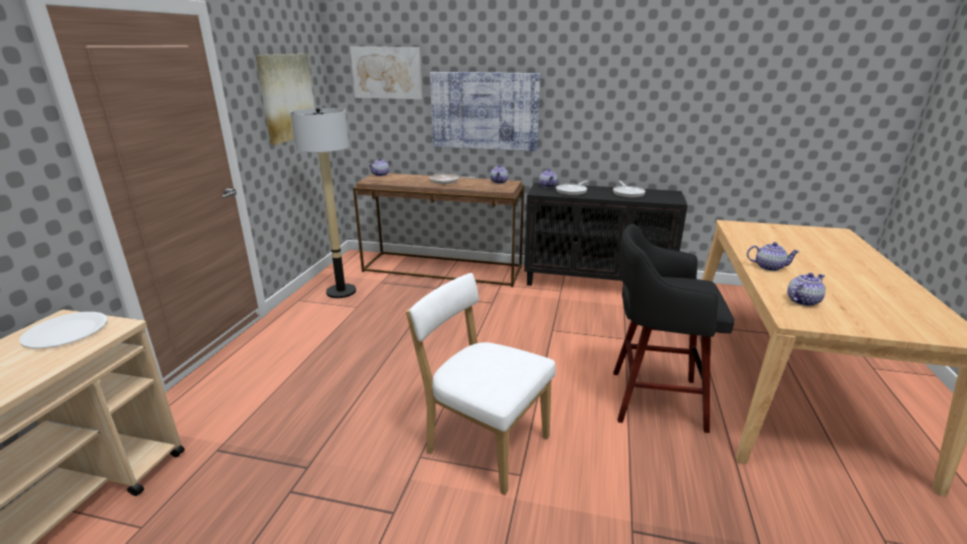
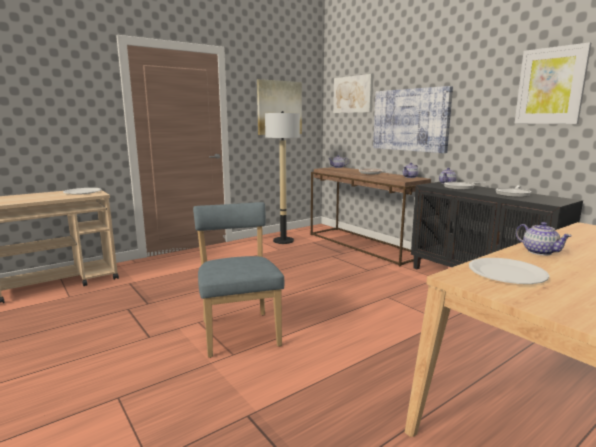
camera: 40 degrees right, 10 degrees down
(483, 443) = (239, 331): white chair -> blue chair
(649, 81) = (550, 86): none -> picture
(653, 399) = (399, 362): black stool -> none
(802, 301) = (506, 273): teapot -> white plate

